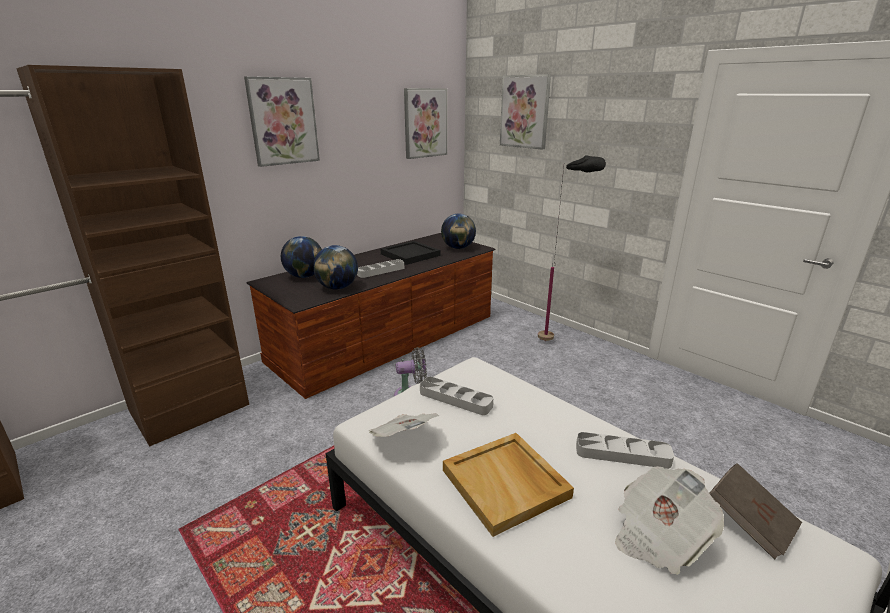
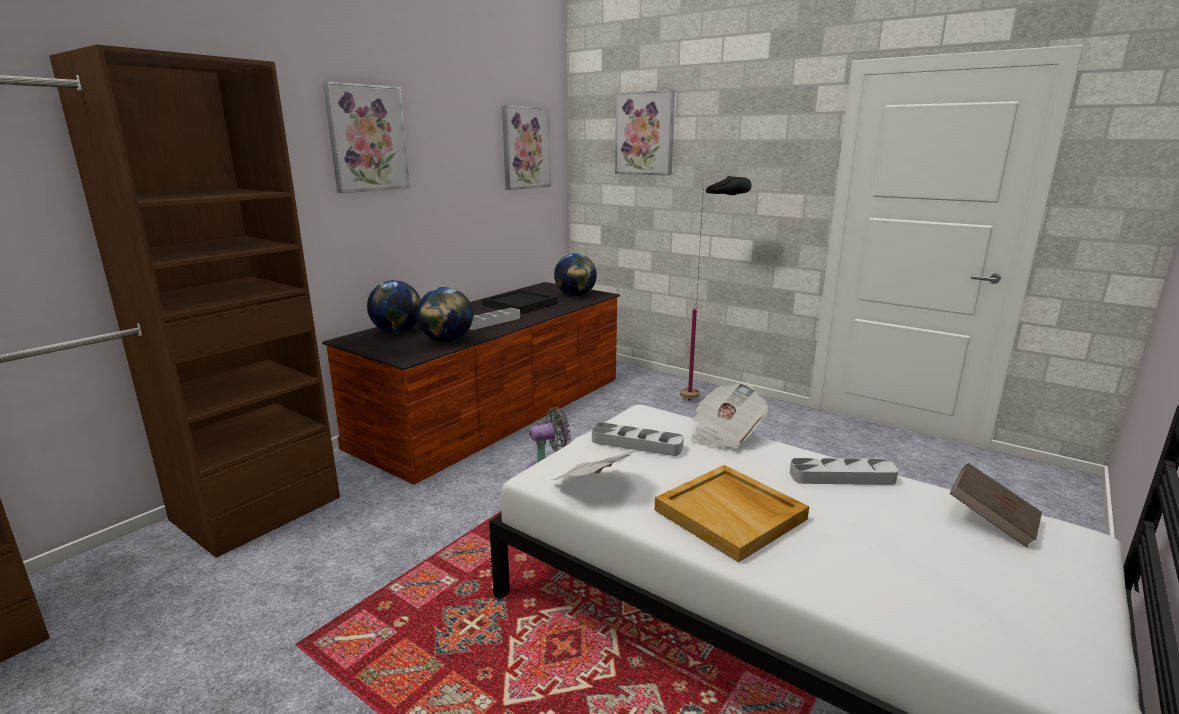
camera: 10 degrees left, 5 degrees down
(658, 535) = (909, 540): newspaper -> newspaper (724, 434)

